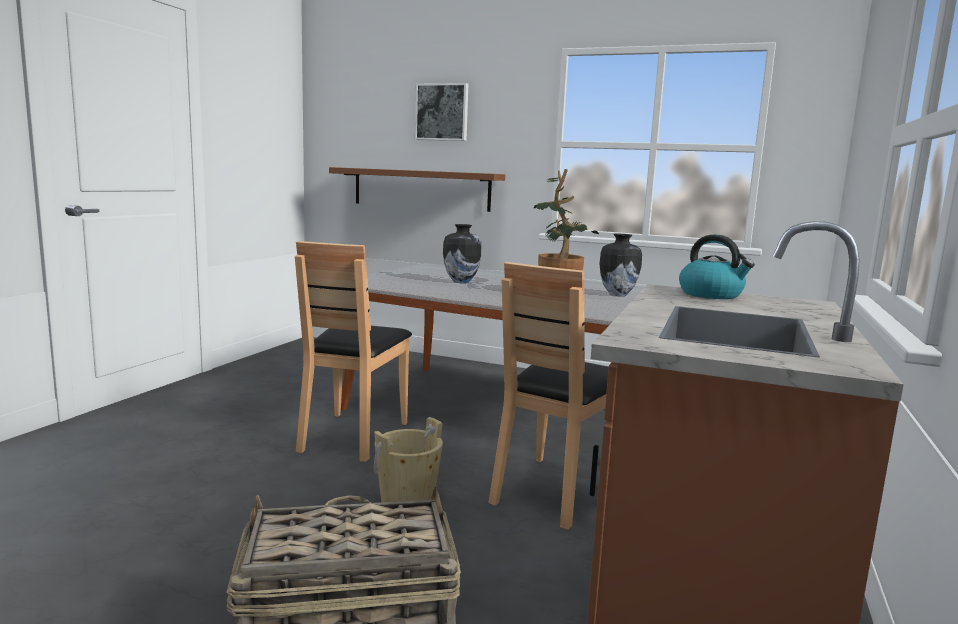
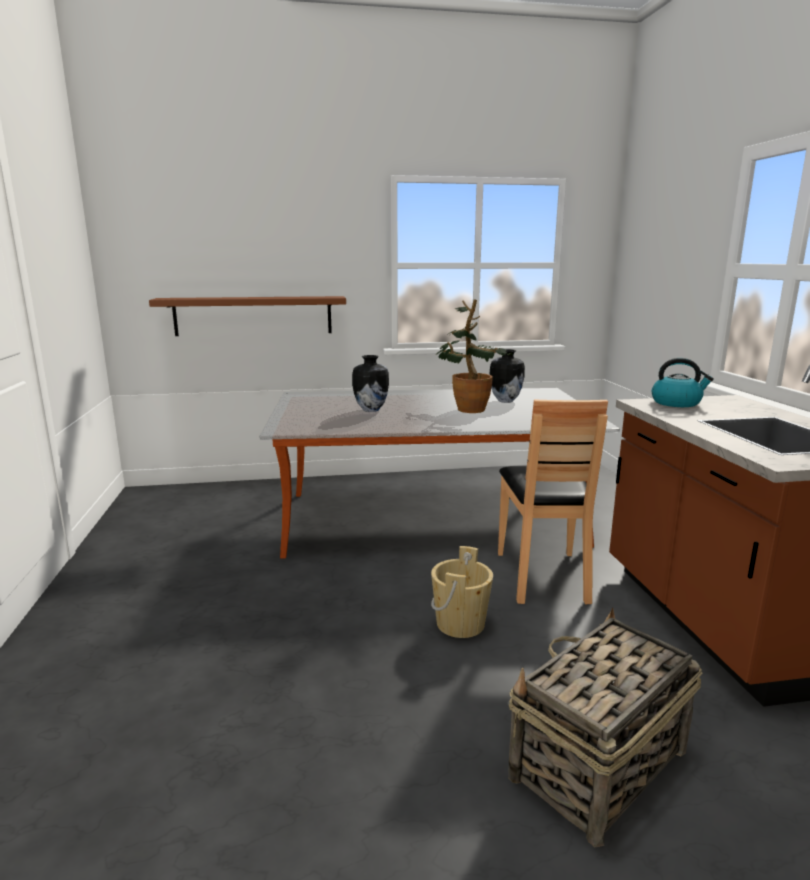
camera: 30 degrees left, 5 degrees up
(353, 436) = (332, 581): brown chair -> none
(442, 112) = (270, 235): picture -> none

